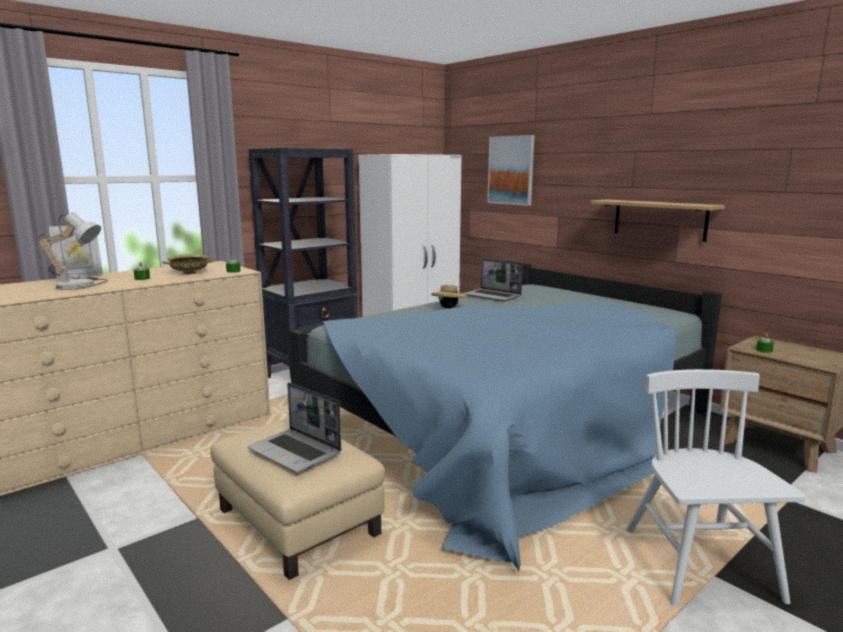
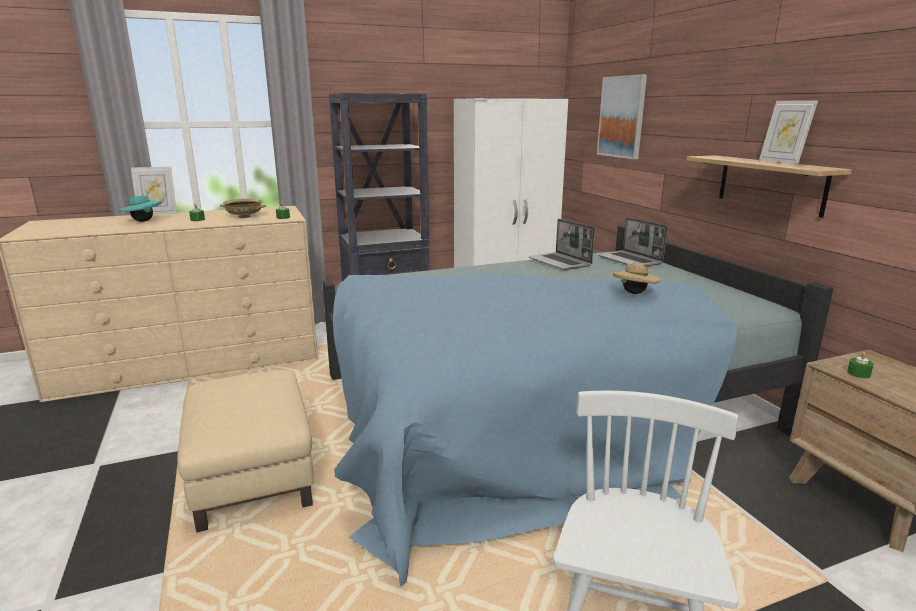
camera: 20 degrees right, 5 degrees up
(80, 283) = (143, 221): table lamp -> turquoise hat
(296, 452) = (234, 409): laptop -> laptop (630, 260)
(449, 308) = (494, 272): beige hat -> beige hat (634, 293)
(668, 202) = (781, 162): none -> picture frame

